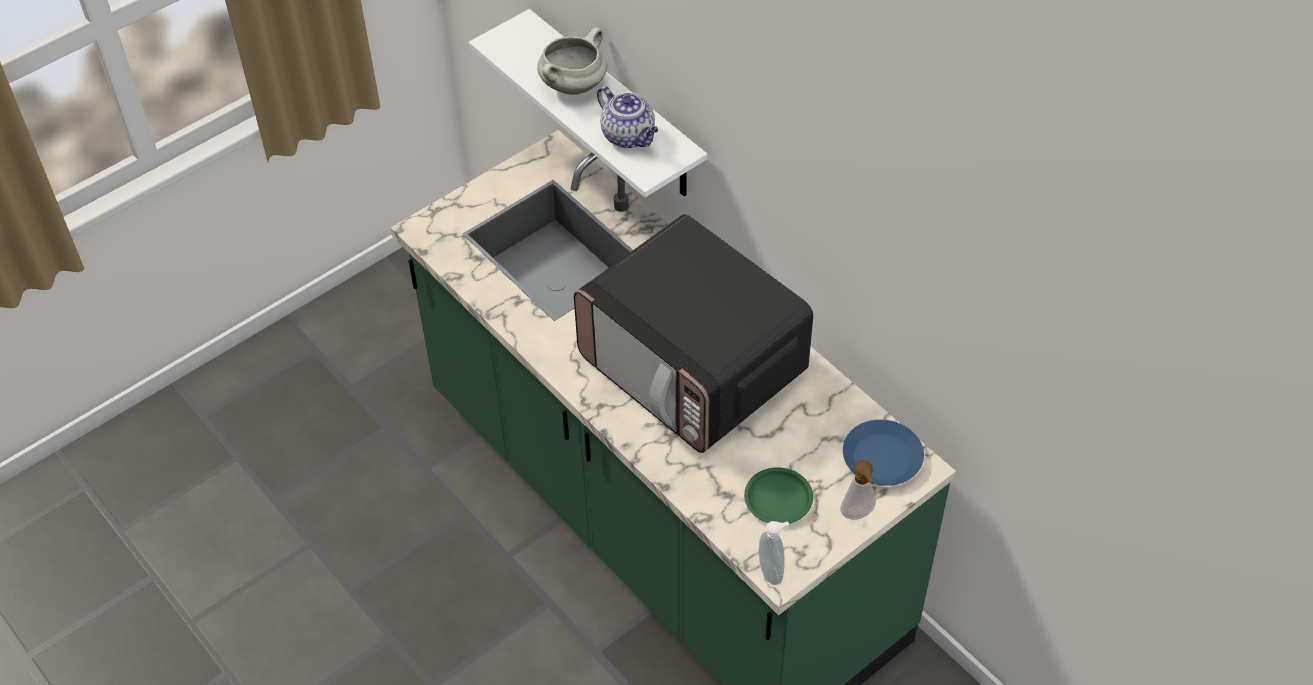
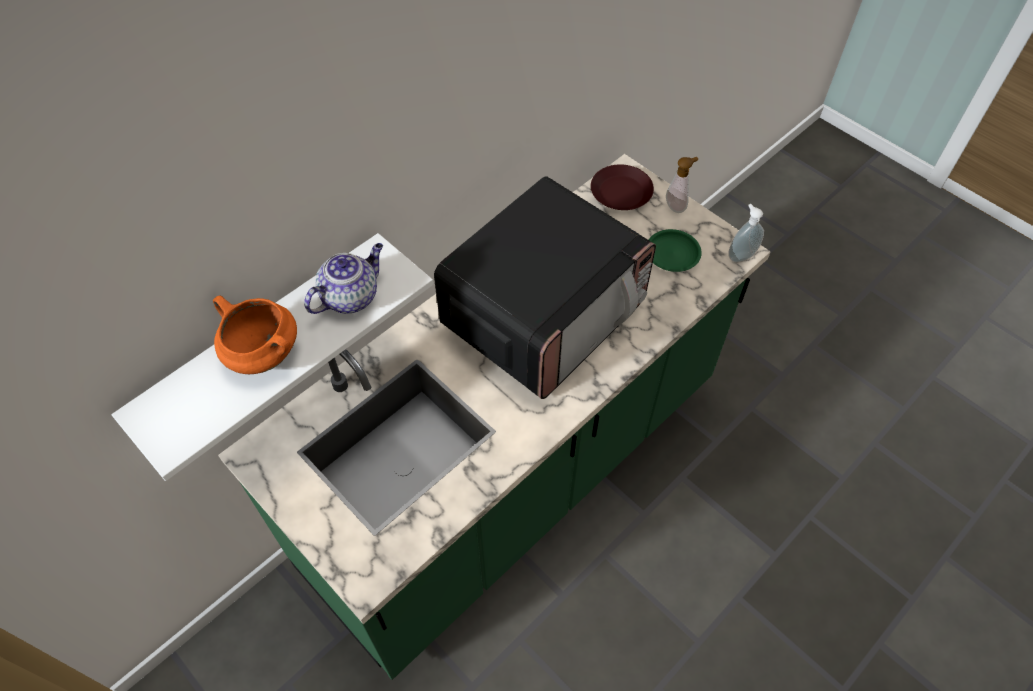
camera: 95 degrees left, 5 degrees up
(573, 85) = (261, 353): white cooking pot -> orange cooking pot
(881, 458) = (621, 193): blue plate -> brown plate

